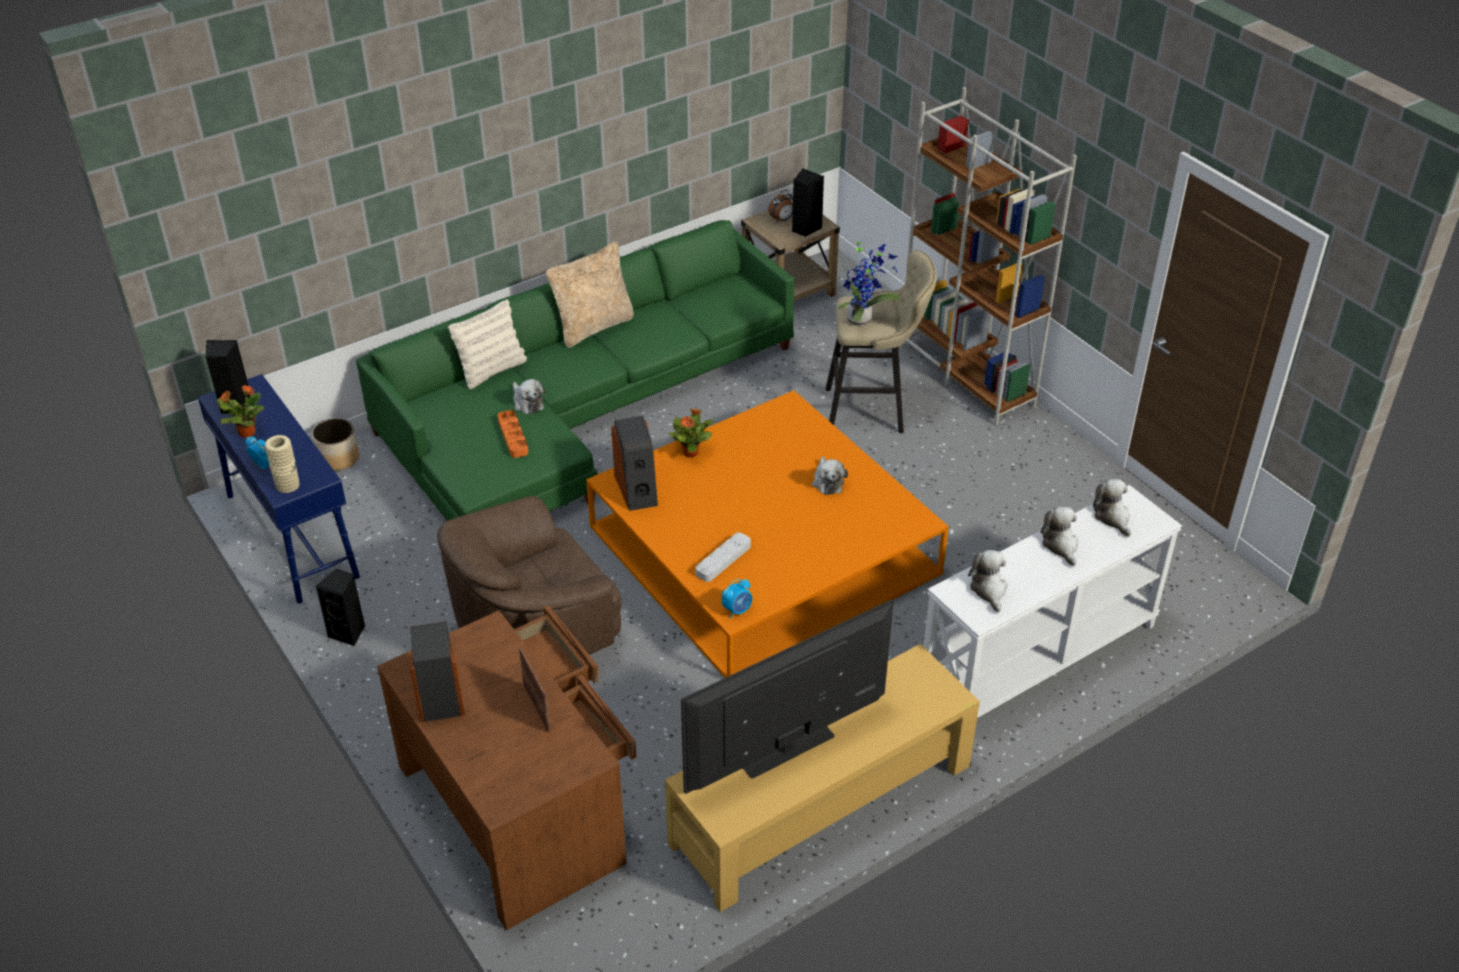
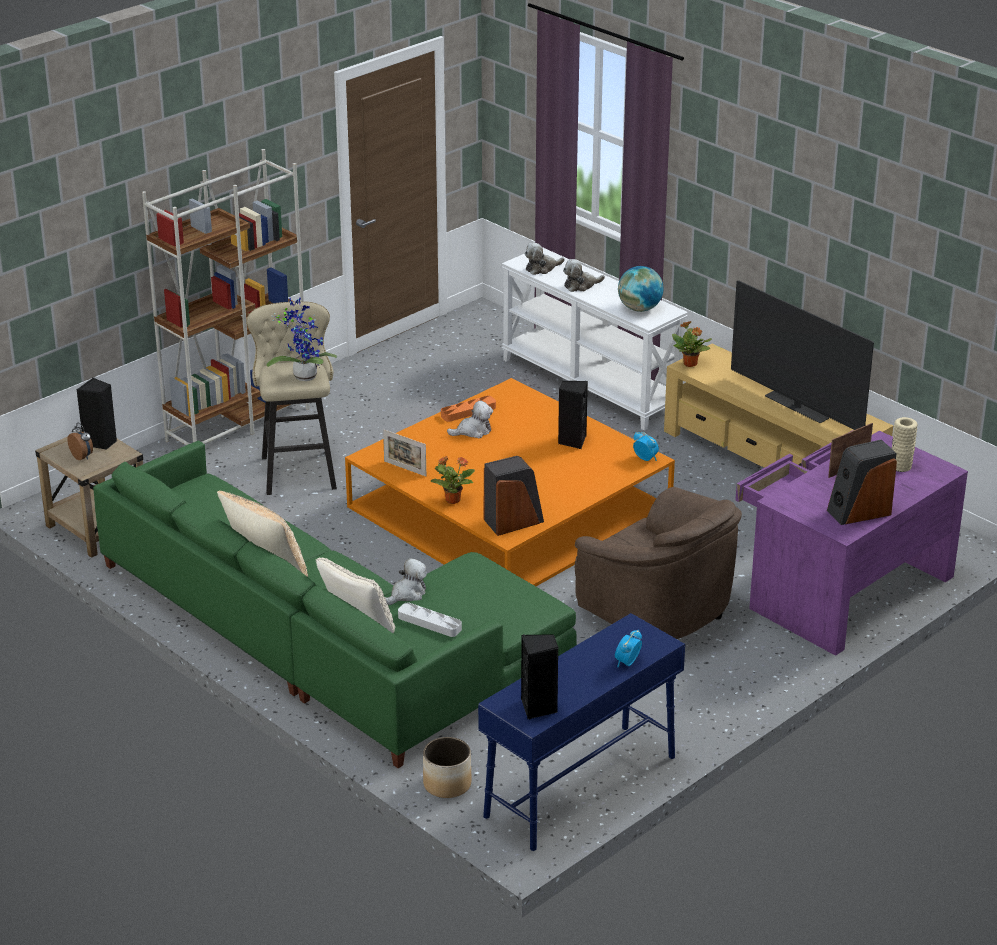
camera: 100 degrees left, 10 degrees down
(246, 433) = (582, 687): potted plant -> potted plant (690, 364)
(287, 485) = (651, 641): beige vase -> beige vase (901, 466)
(349, 633) = (699, 717): black speaker -> black speaker (572, 441)
(513, 436) = (466, 592): orange tray -> orange tray (468, 411)
(521, 805) = (841, 588): brown desk -> purple desk
(723, 560) = (589, 470): grey tray -> grey tray (429, 623)
(761, 426) = (405, 468): none -> picture frame
(989, 590) = (640, 309): plush toy -> globe

